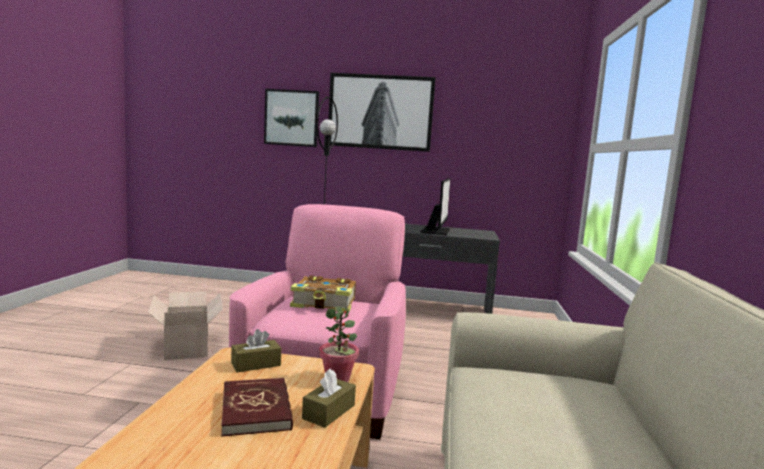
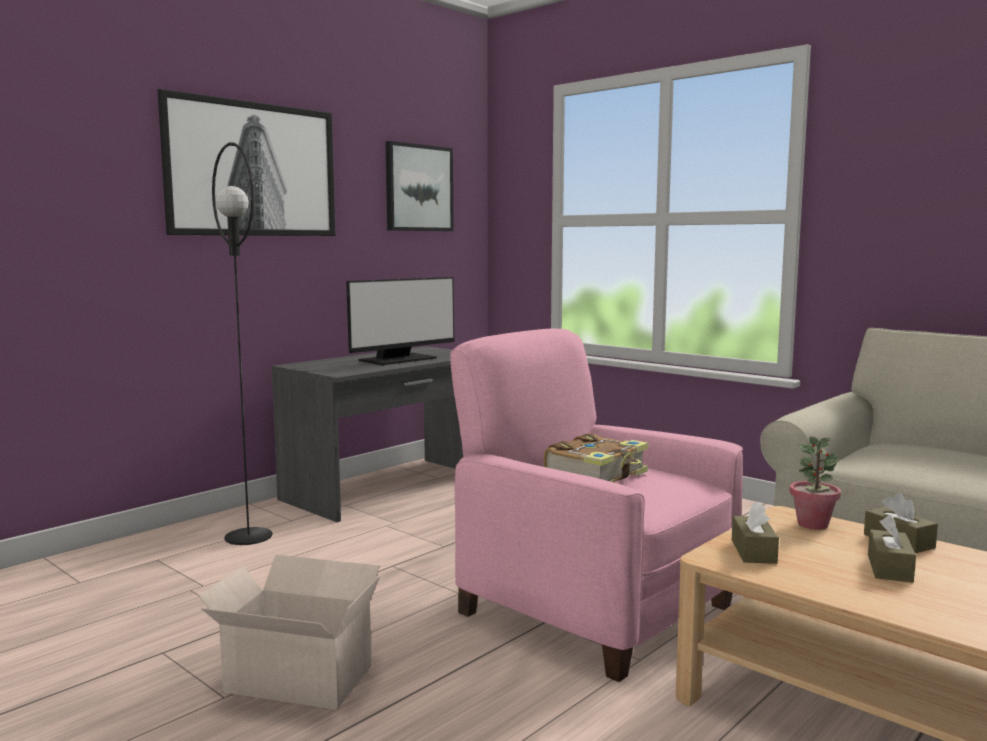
camera: 55 degrees left, 0 degrees up
(256, 409) = (889, 568): red book -> brown tissue box
(291, 118) = (82, 180): picture -> picture (418, 188)
(436, 231) = (399, 359): monitor -> monitor turned 90 degrees clockwise

